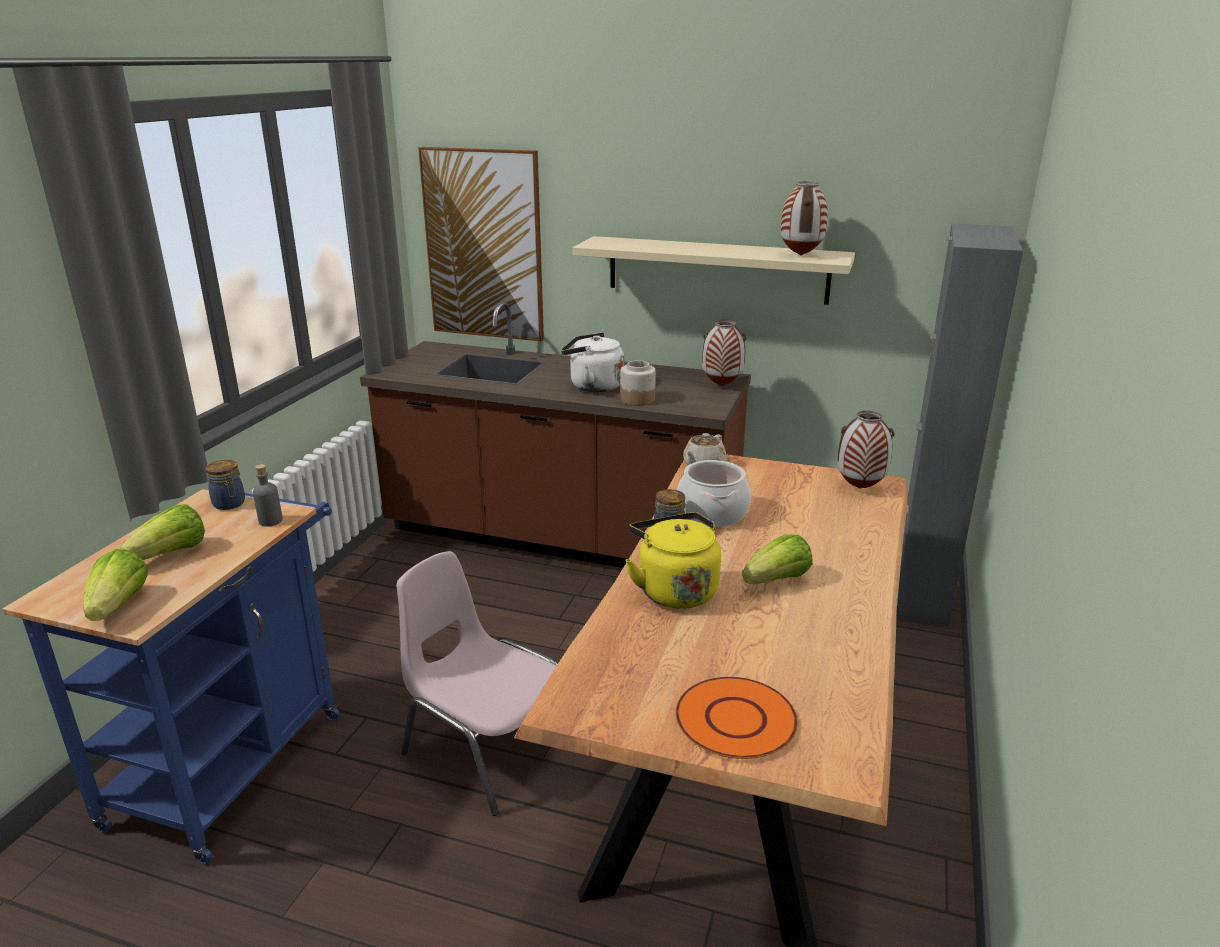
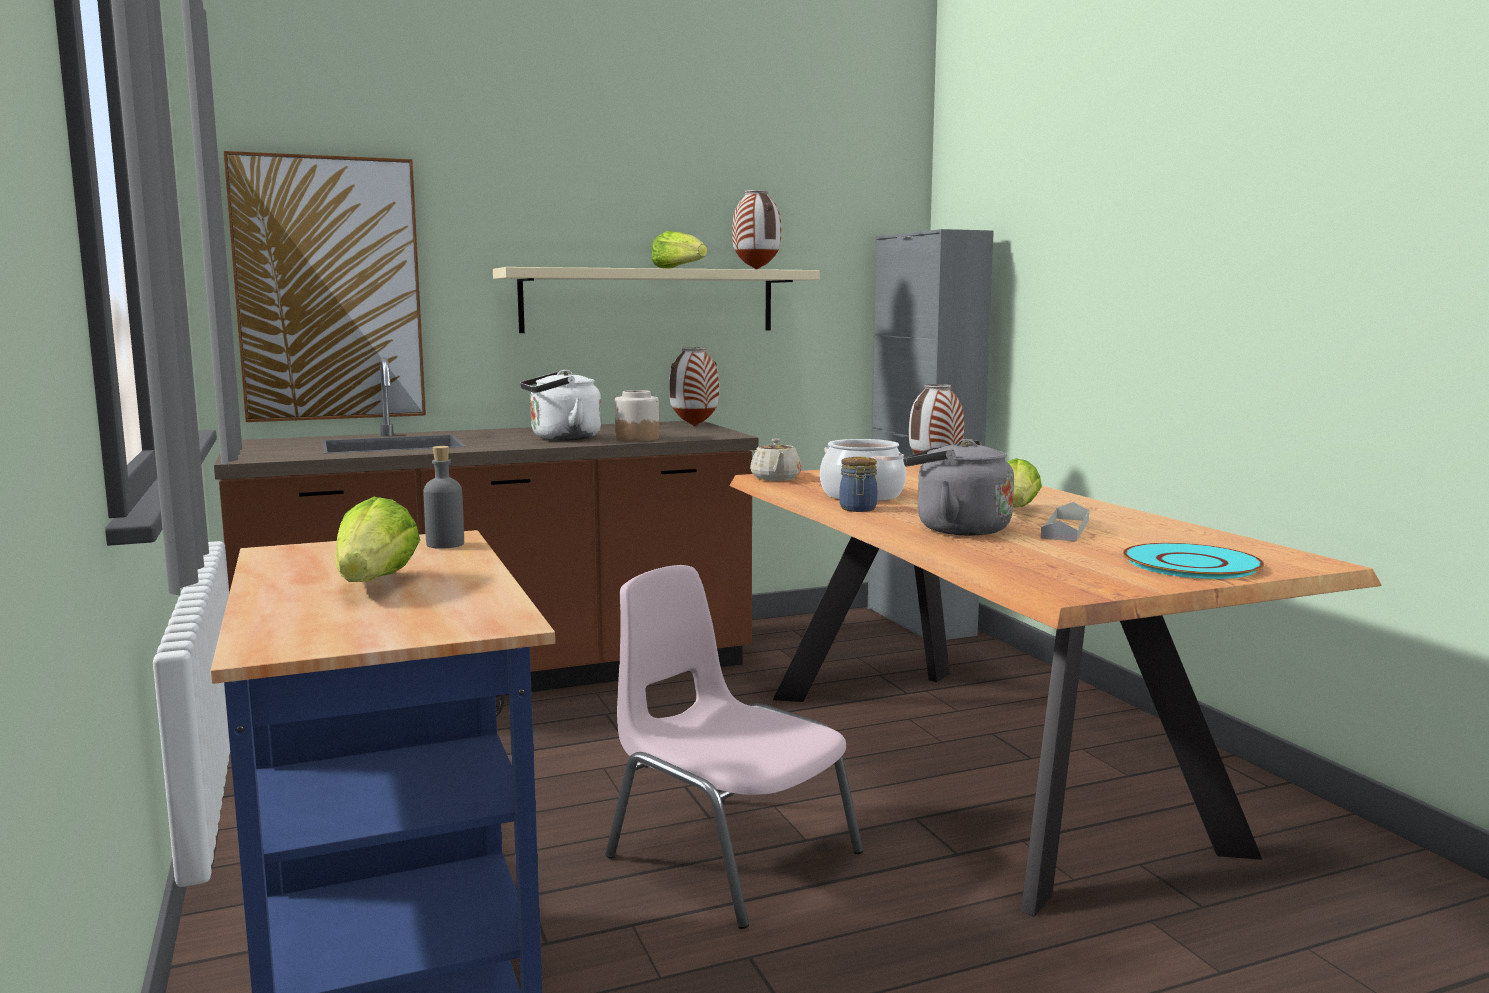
camera: 40 degrees left, 15 degrees down
(119, 605) = (432, 622): lettuce -> lettuce (678, 268)
(229, 504) = (334, 547): jar -> none
(488, 746) = (730, 854): pink chair -> pink chair turned 45 degrees clockwise
(674, 590) = (956, 529): yellow kettle -> grey kettle
(736, 719) = (1191, 563): orange plate -> turquoise plate
(755, 624) = (1065, 529): none -> grey tray

